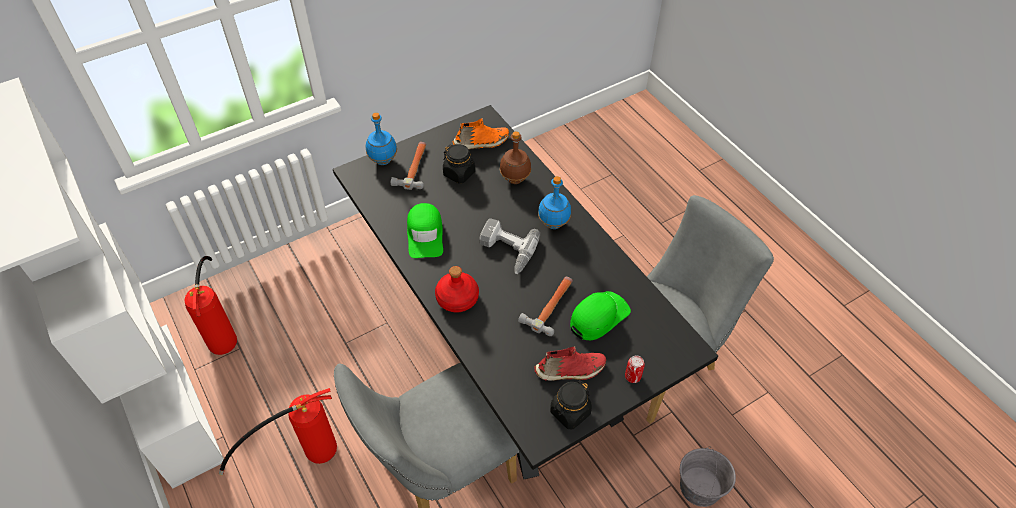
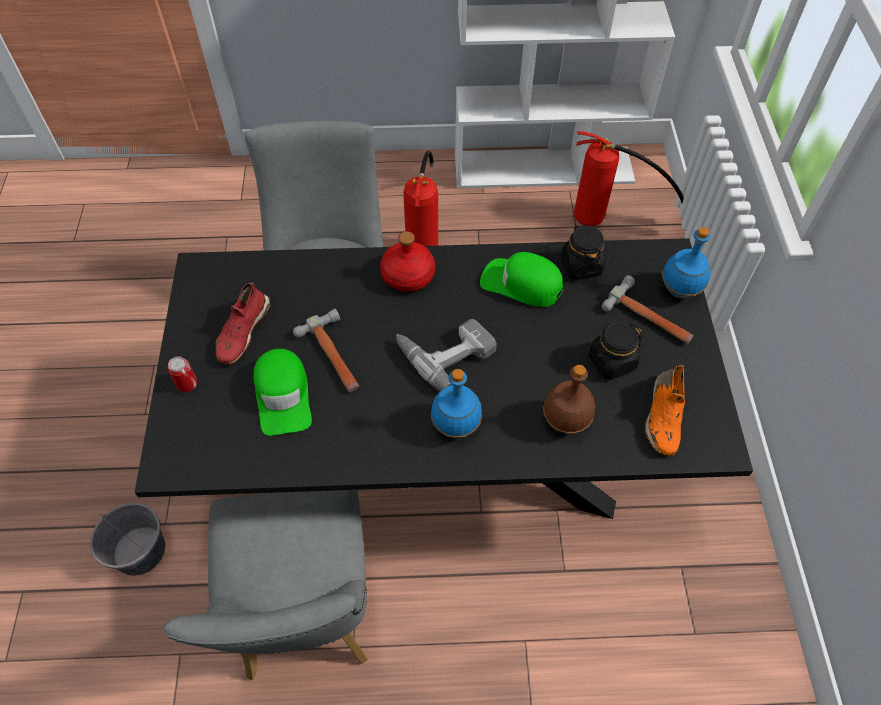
camera: 120 degrees right, 5 degrees up
(570, 412) = (200, 306): black jar -> black jar (581, 266)

